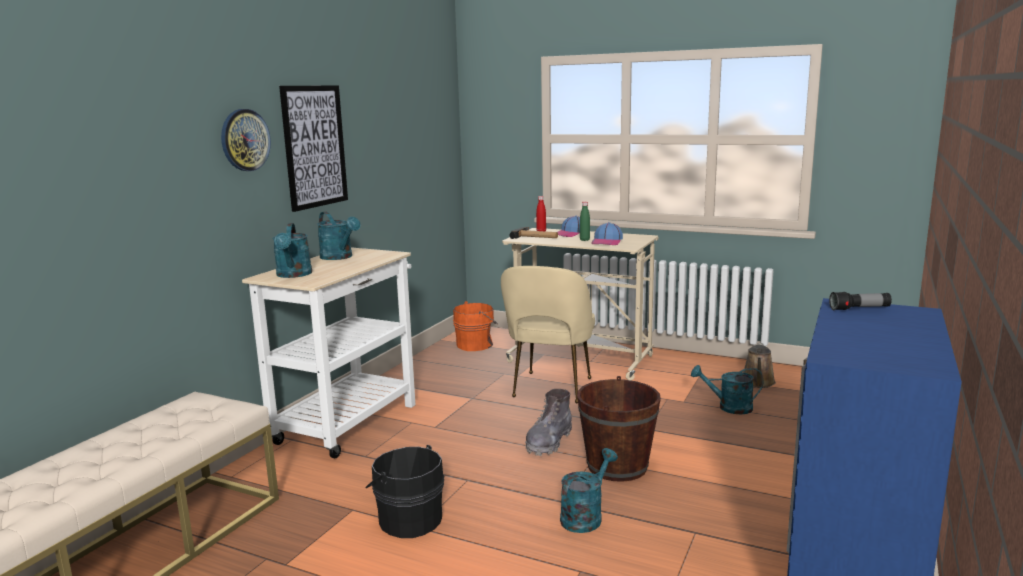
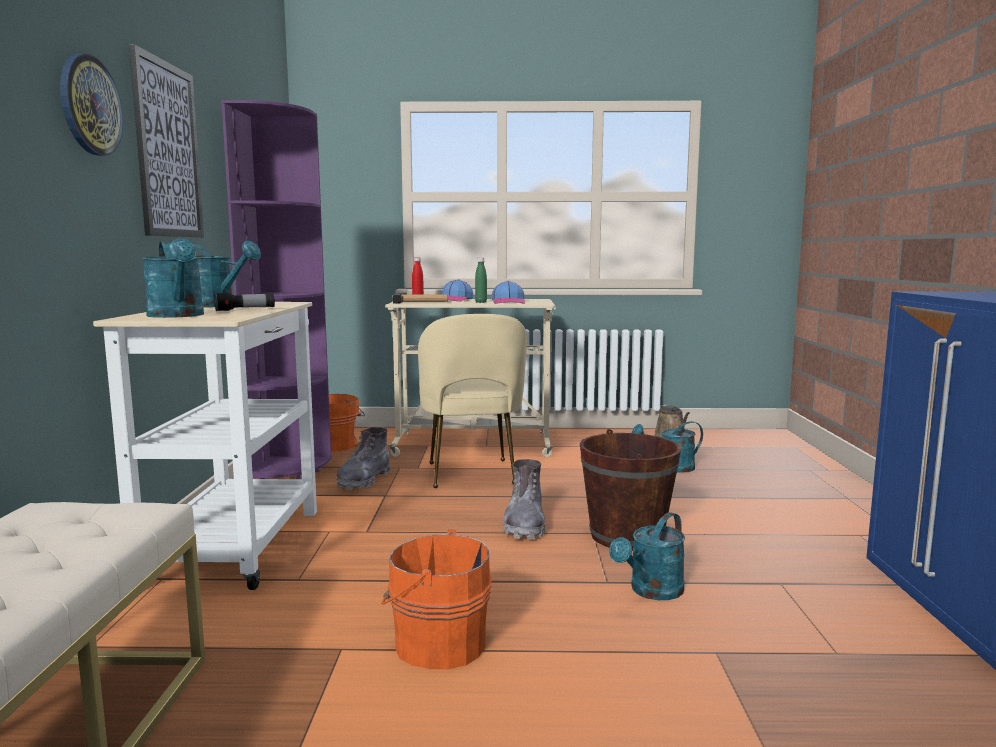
camera: 25 degrees left, 5 degrees down
(408, 519) = (437, 643): black bucket -> orange bucket
(421, 370) = (289, 476): none -> purple bookcase
(468, 382) = (363, 481): none -> grey boot
(585, 516) = (651, 592): turquoise watering can -> turquoise watering can turned 150 degrees counterclockwise
(859, 309) = (949, 293): flashlight -> flashlight (245, 310)

